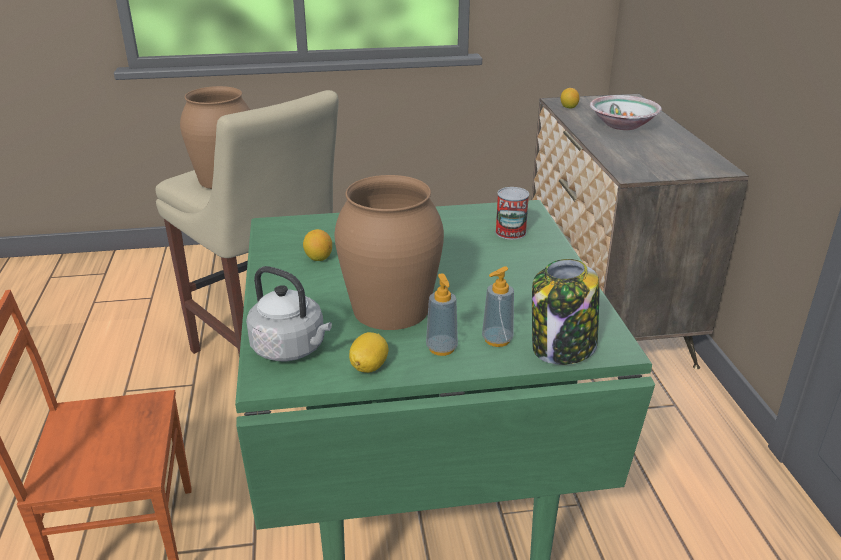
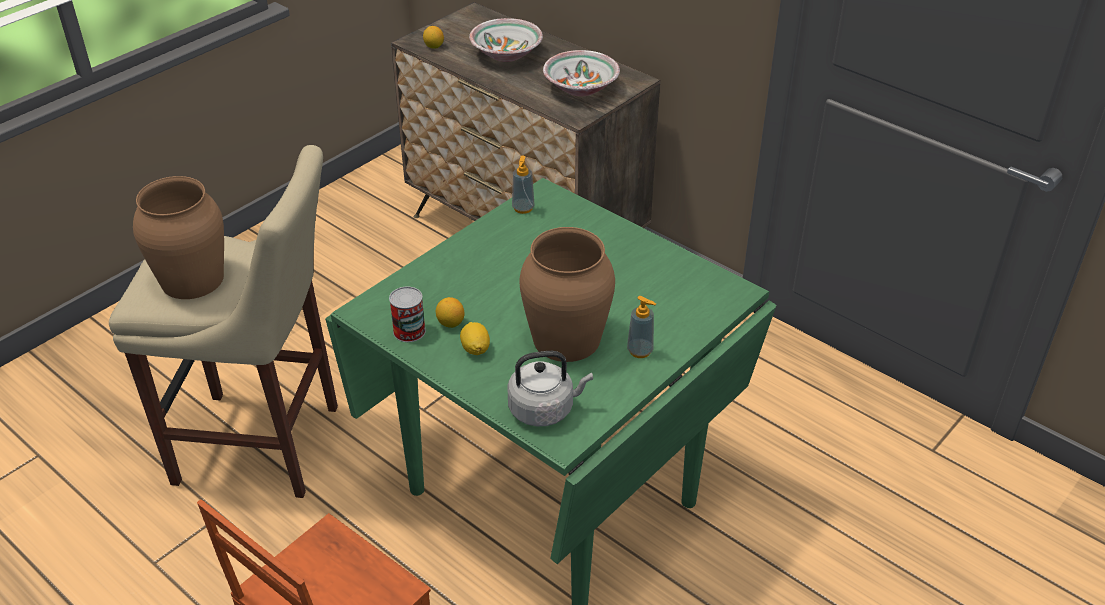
camera: 40 degrees left, 10 degrees up
(369, 366) = (613, 391): lemon -> lemon (475, 349)
(497, 339) = (665, 324): soap dispenser -> soap dispenser (523, 208)
(510, 232) = (562, 223): can -> can (409, 331)
(562, 348) = (710, 308): jar -> none
(660, 160) = (580, 88): none -> bowl

